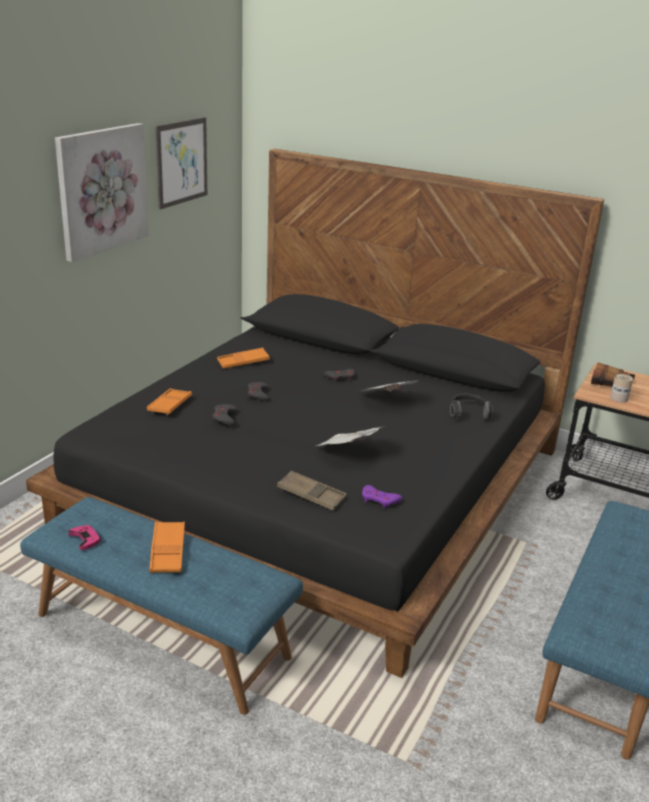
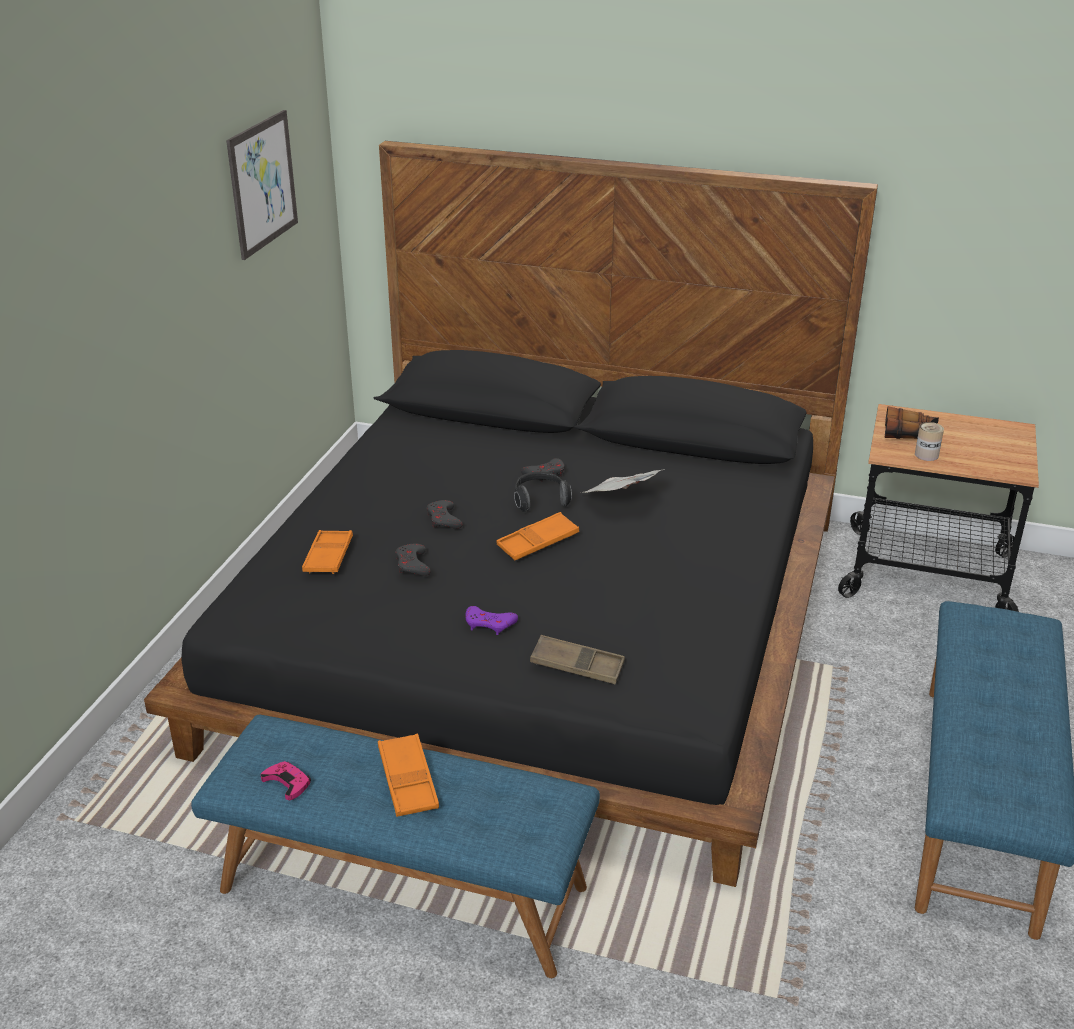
camera: 10 degrees left, 5 degrees up
(101, 190) = (171, 252): picture -> none
(243, 362) = (400, 468): orange tray -> orange tray (538, 542)
(347, 452) = (599, 590): newspaper -> none
(379, 500) = (668, 657): purple game controller -> purple game controller (489, 624)
(468, 414) = (735, 505): headphones -> headphones (540, 500)

